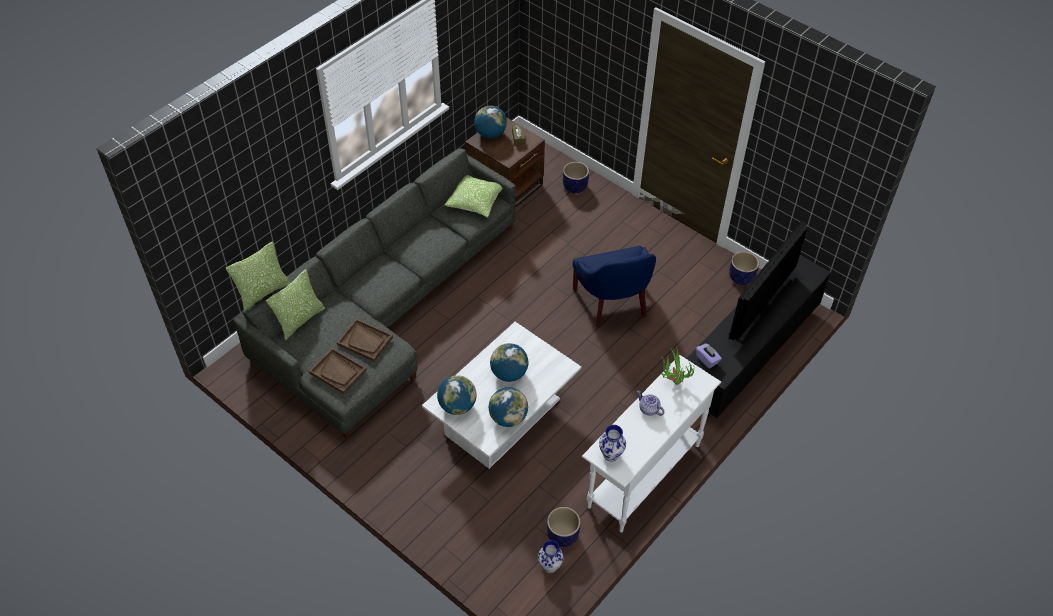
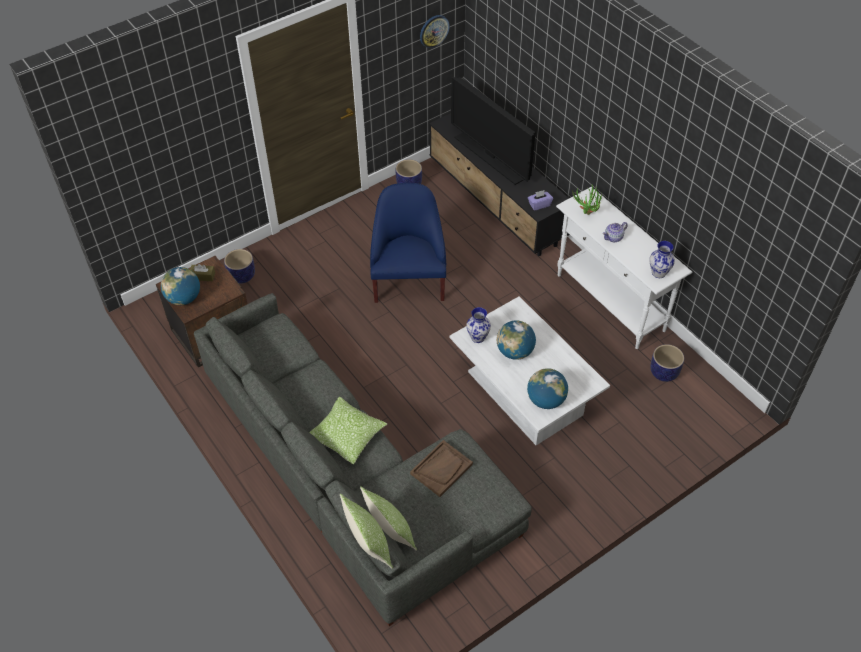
camera: 75 degrees left, 0 degrees up
(338, 371) = (478, 500): brown tray -> none
(475, 201) = (268, 338): pillow -> pillow (347, 435)
(508, 418) = (568, 362): globe -> none
(549, 566) = (694, 388): vase -> vase (478, 337)
(613, 303) = (409, 280): blue armchair -> blue armchair turned 90 degrees counterclockwise
(831, 173) = (434, 31): none -> wall clock

